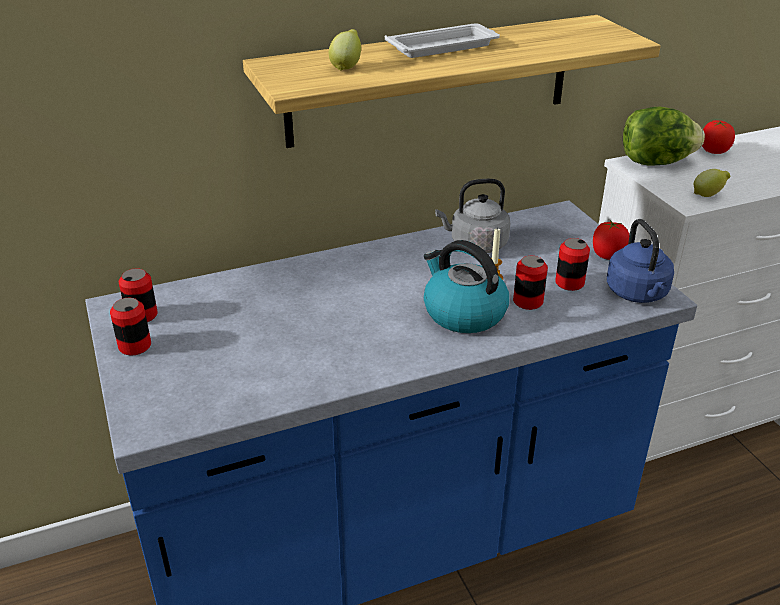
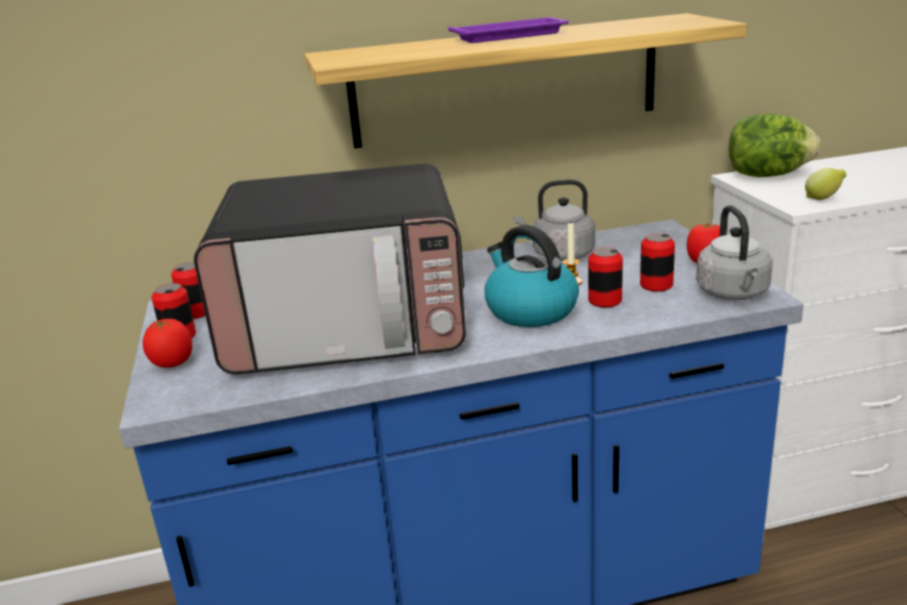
camera: 10 degrees right, 10 degrees down
(299, 332) = (349, 326): none -> microwave
(346, 67) = (402, 50): lemon -> none
(444, 47) = (511, 36): white tray -> purple tray
(638, 294) = (734, 294): blue kettle -> grey kettle
(713, 151) = (836, 165): tomato -> tomato (172, 363)

